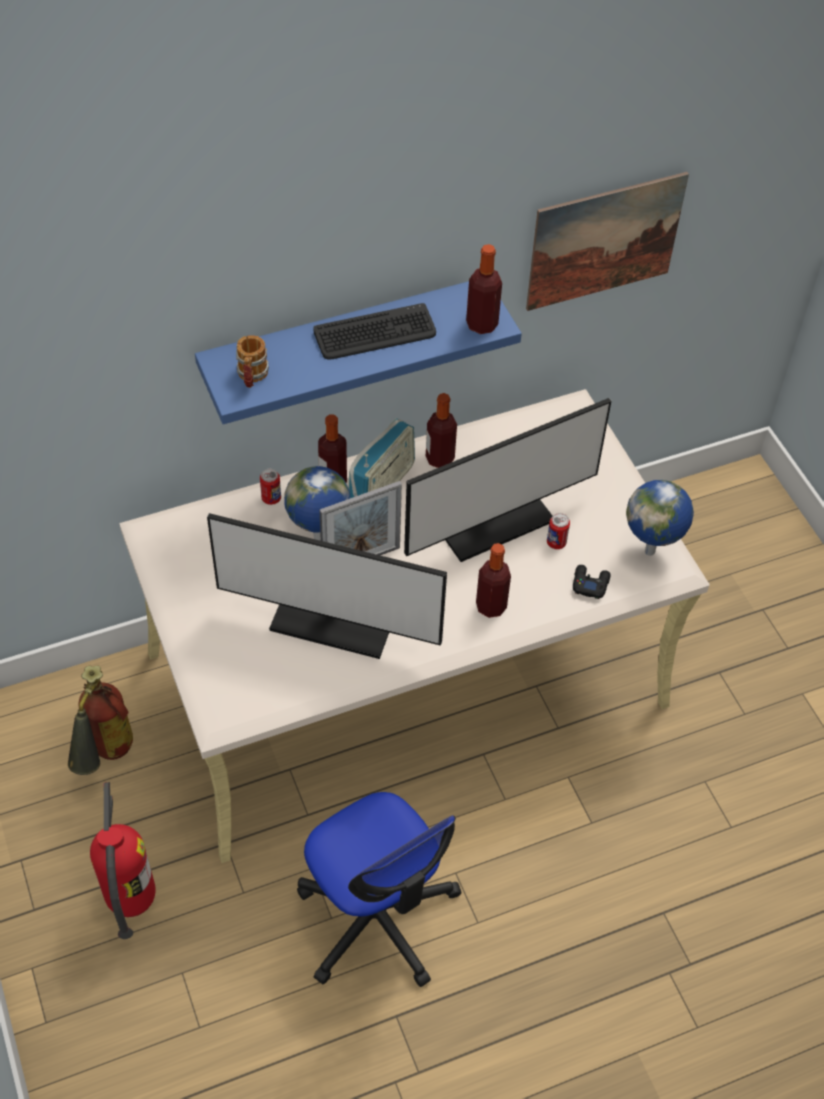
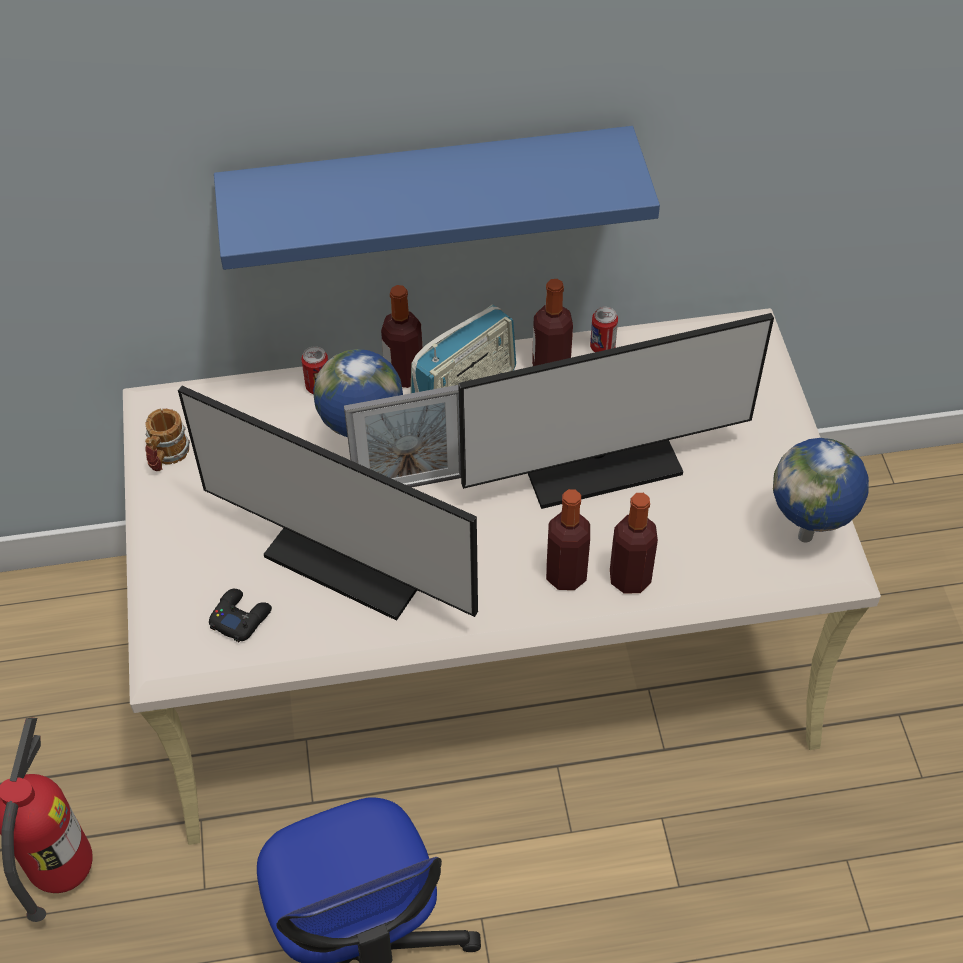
camera: 15 degrees right, 0 degrees up
(106, 759) = (87, 684): fire extinguisher -> none
(252, 376) = (277, 212): mug -> mug (167, 456)
(375, 333) = (459, 179): keyboard -> none
(482, 324) = (607, 186): bottle -> bottle (630, 578)
(556, 542) = (678, 504): can -> can (602, 347)
(590, 583) = (710, 567): black game controller -> black game controller (240, 618)
(604, 241) = (808, 100): picture -> none

